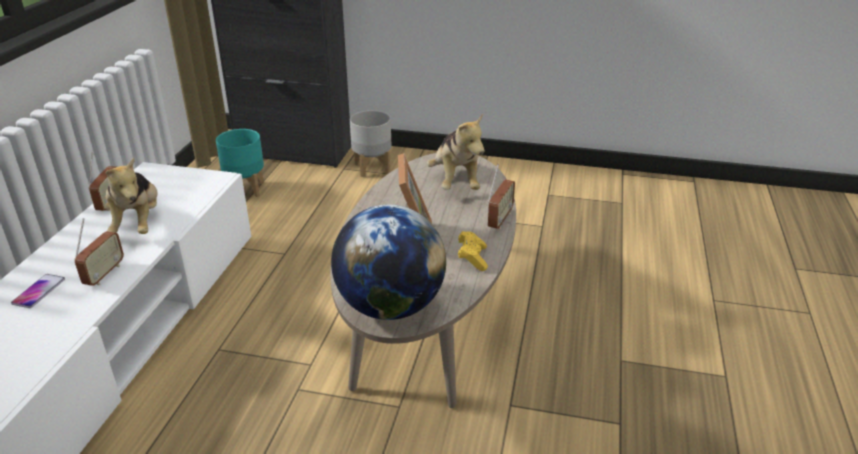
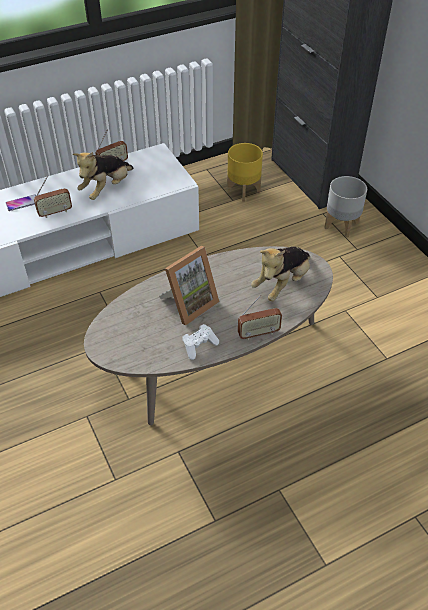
camera: 50 degrees right, 15 degrees up
(245, 189) = (243, 191): turquoise planter -> yellow planter
(390, 307) = (114, 339): globe -> none
(472, 258) = (199, 346): yellow game controller -> white game controller

